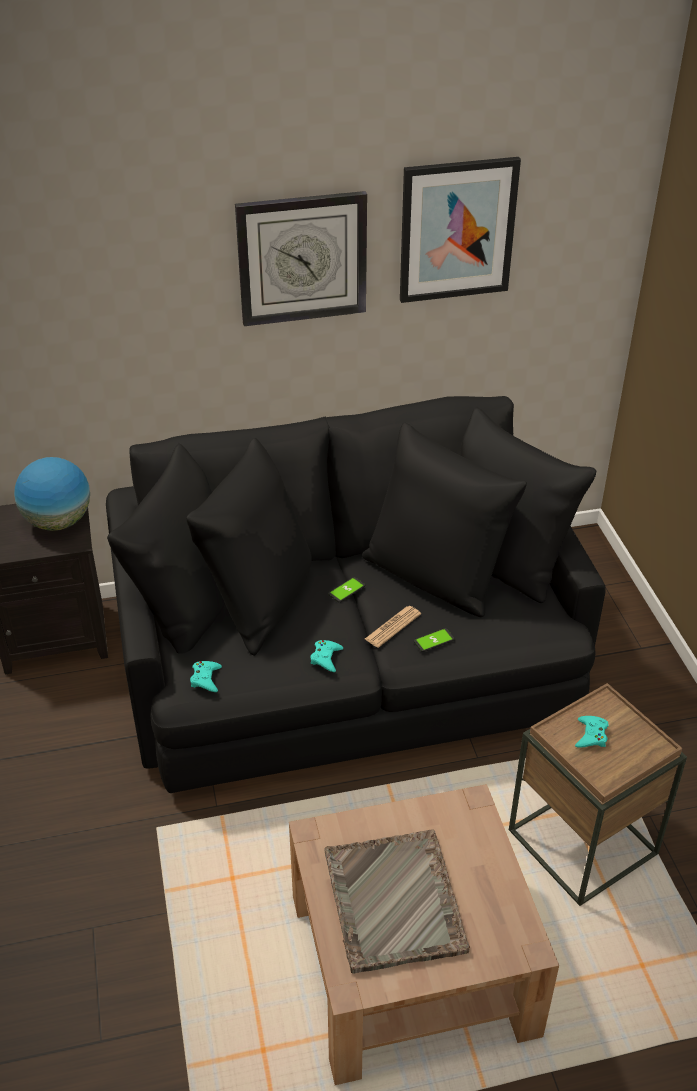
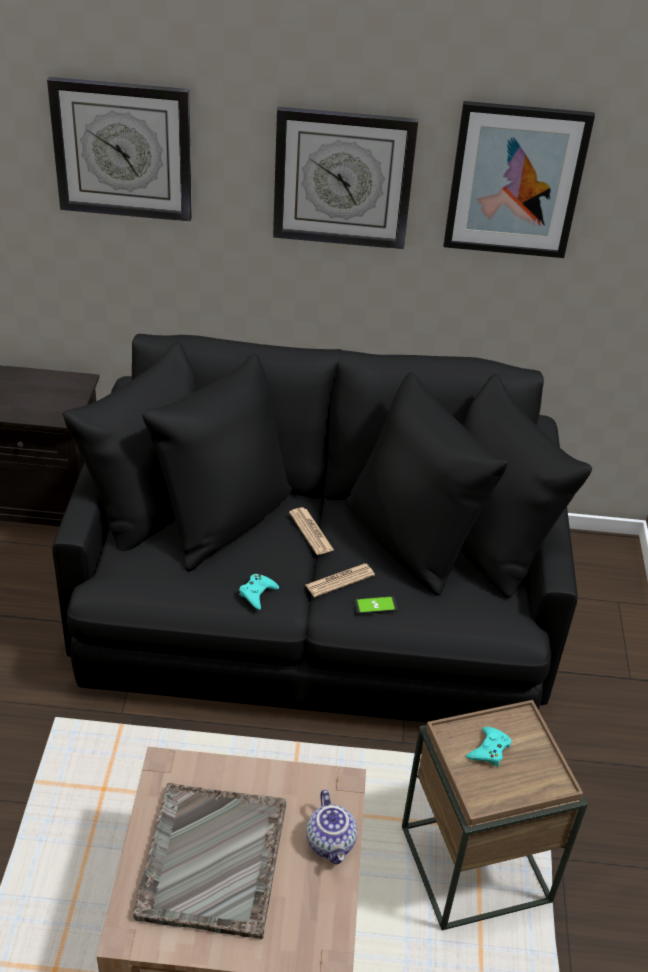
camera: 15 degrees right, 0 degrees up
(58, 522) = (59, 394): globe -> none
(88, 272) = (123, 149): none -> wall clock
(206, 679) = (130, 582): turquoise game controller -> none
(346, 590) = (311, 531): phone -> newspaper
(488, 855) = (332, 843): none -> teapot

